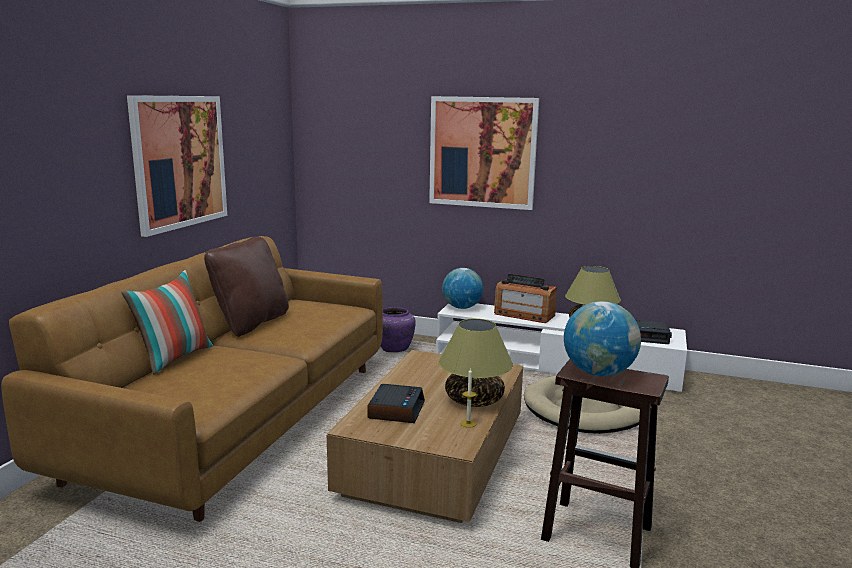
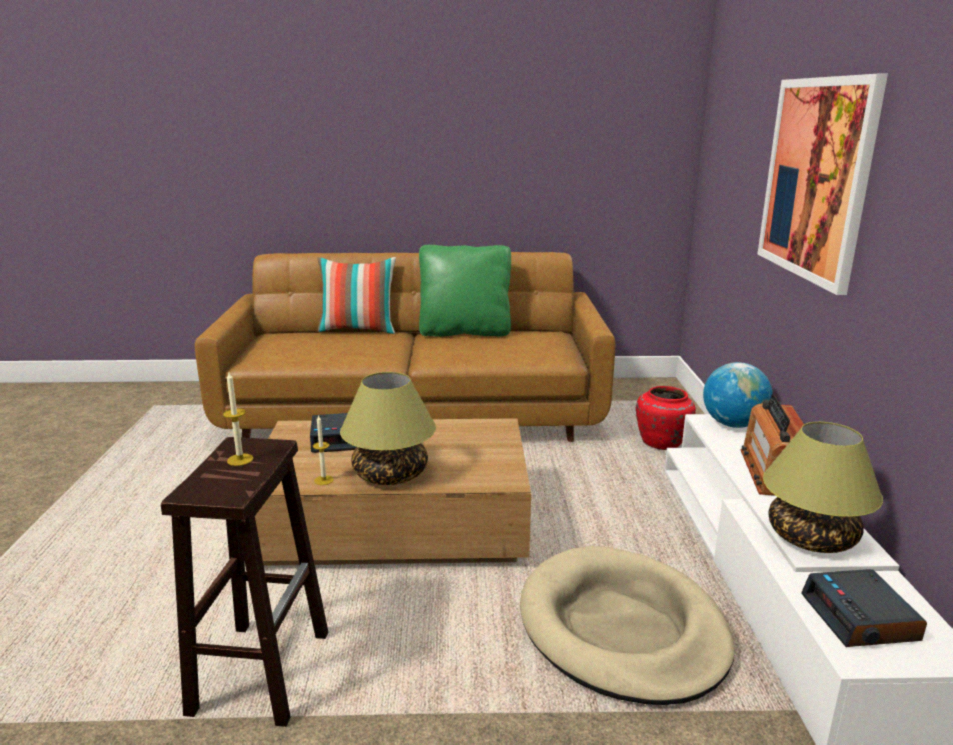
camera: 70 degrees right, 5 degrees up
(180, 162) = (472, 157): picture -> none
(251, 323) = (465, 332): brown pillow -> green pillow
(394, 348) = (662, 443): purple vase -> red vase
(598, 373) = (240, 459): globe -> candle

